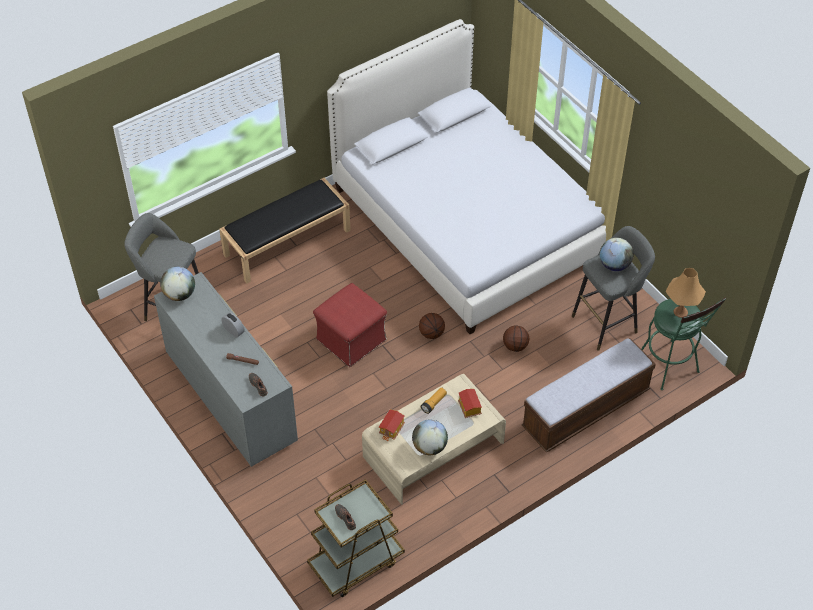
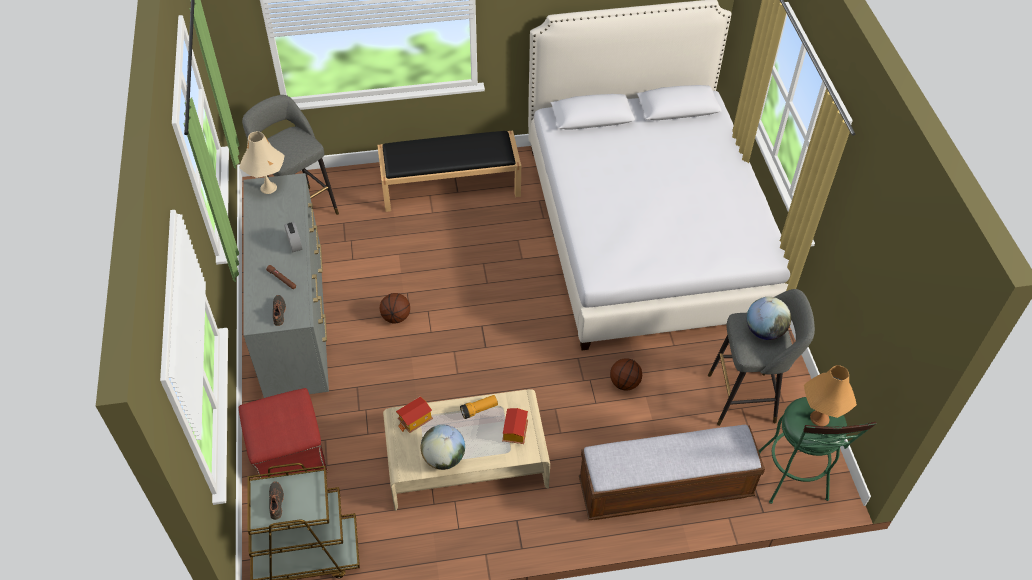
camera: 25 degrees right, 0 degrees up
(180, 294) = (268, 188): globe -> beige table lamp
(351, 340) = (452, 308): red ottoman -> red ottoman (288, 455)
(431, 333) = (540, 333): basketball -> basketball (396, 317)

